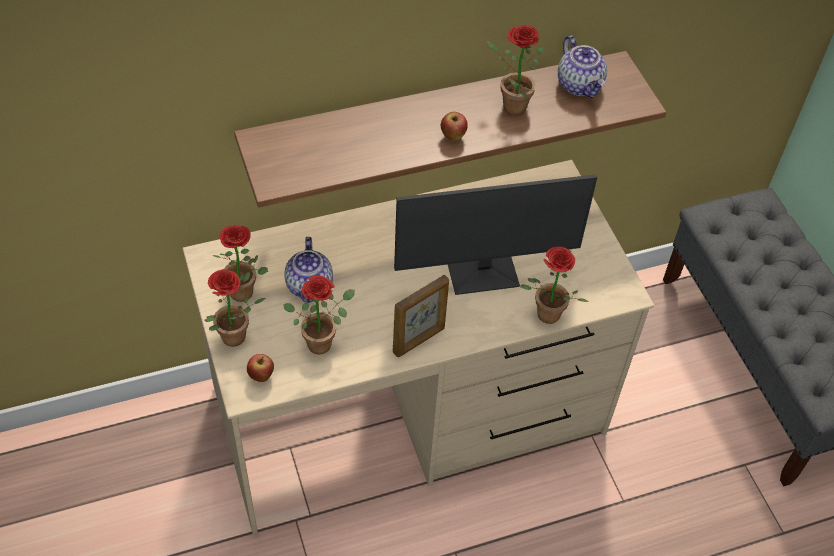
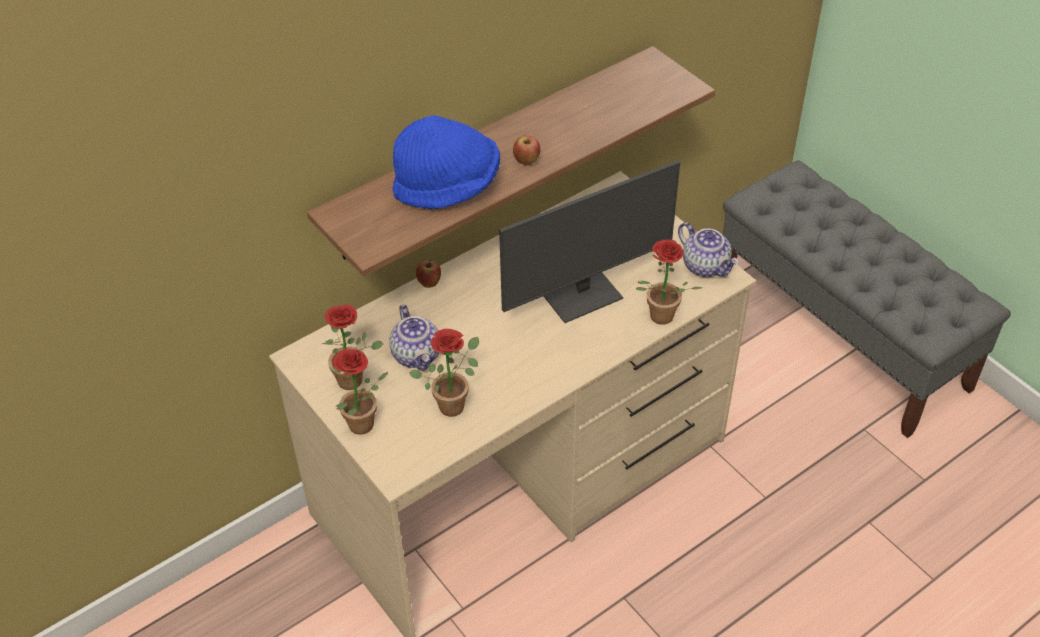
camera: 15 degrees left, 5 degrees down
(261, 376) = (406, 453): apple -> apple (429, 283)
(369, 142) = (447, 187): none -> blue hat
(419, 340) = (548, 374): picture frame -> none
(509, 106) = (567, 121): potted plant -> none
(580, 85) = (625, 86): teapot -> teapot (706, 266)

